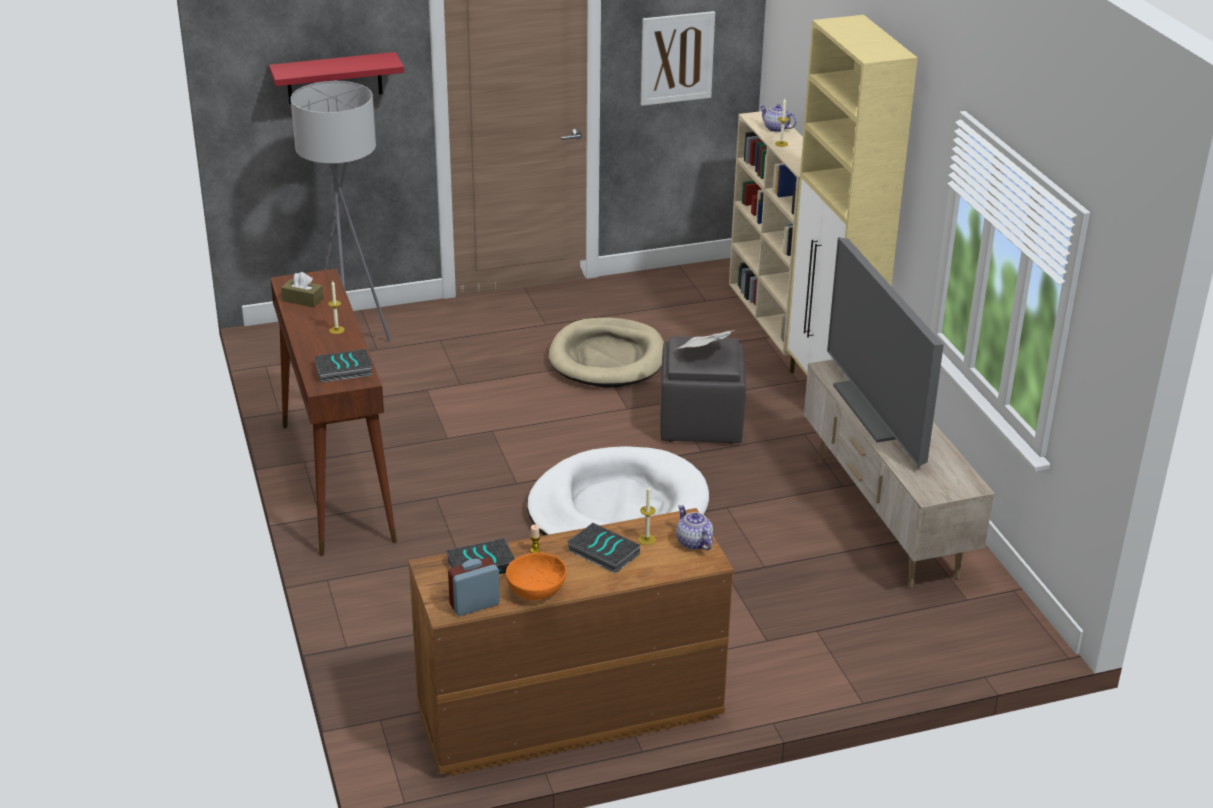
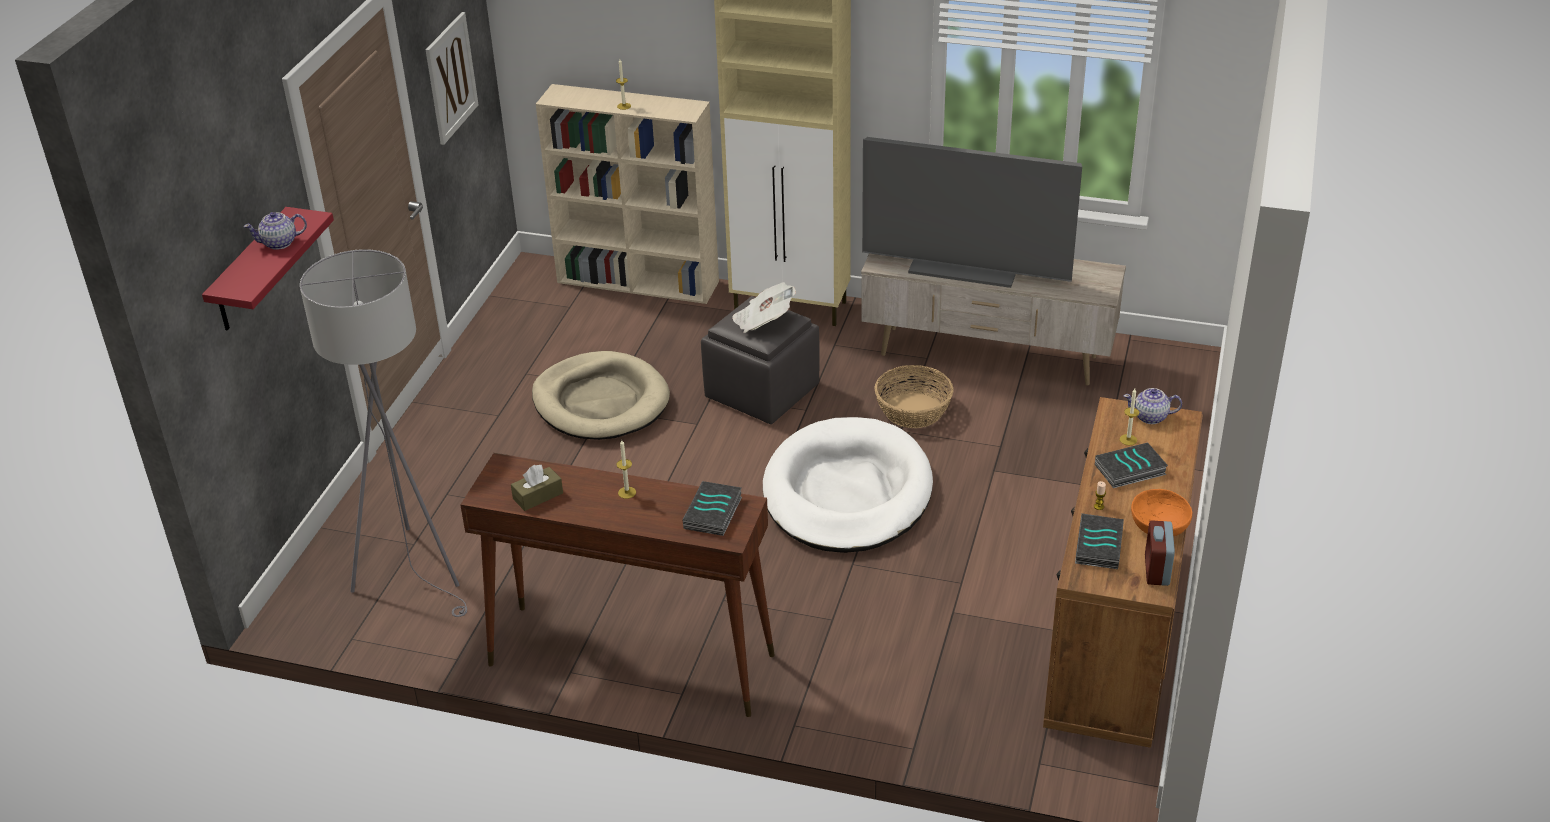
camera: 55 degrees left, 5 degrees up
(761, 504) = (913, 410): none -> basket
(776, 128) = (591, 97): teapot -> teapot (280, 243)

